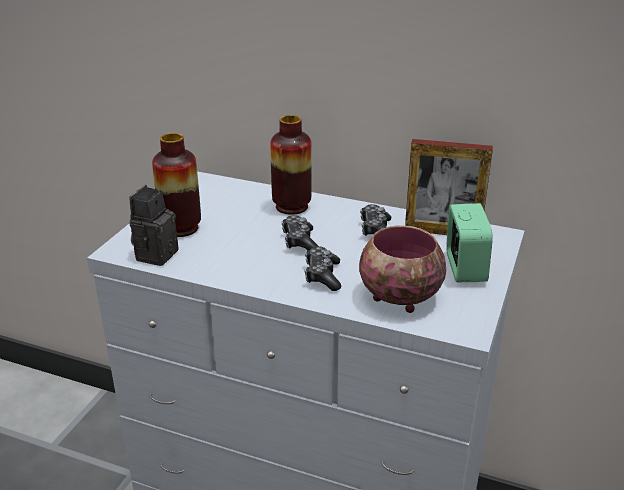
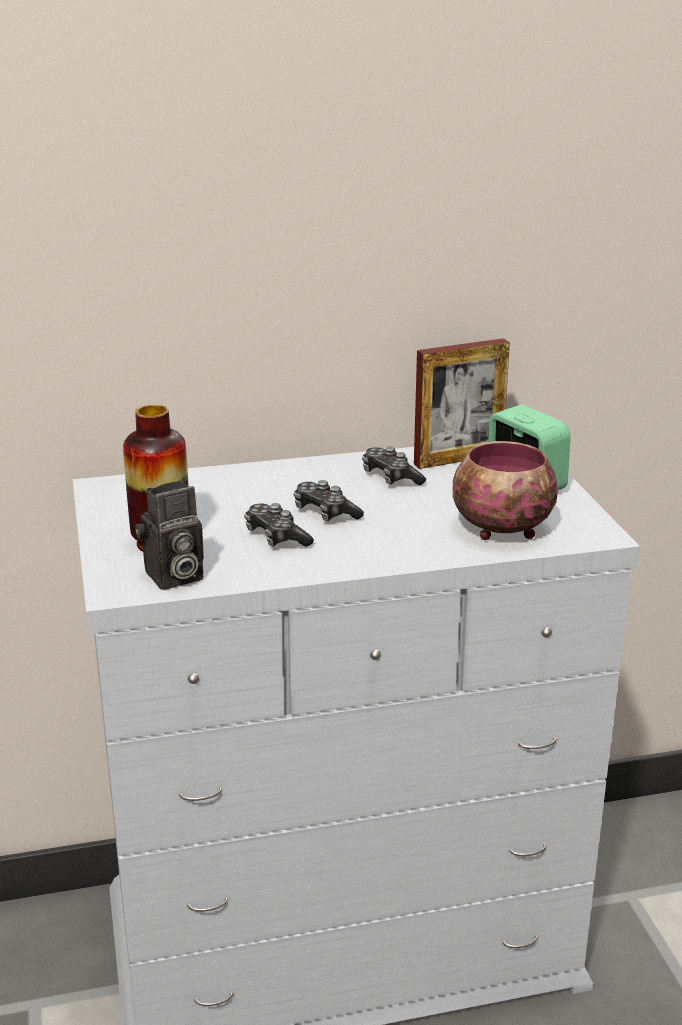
camera: 35 degrees left, 5 degrees down
(155, 254) = (172, 578): camera -> camera turned 105 degrees counterclockwise
(291, 206) = (262, 482): vase -> none
(322, 276) = (398, 536): game controller -> game controller (276, 537)

